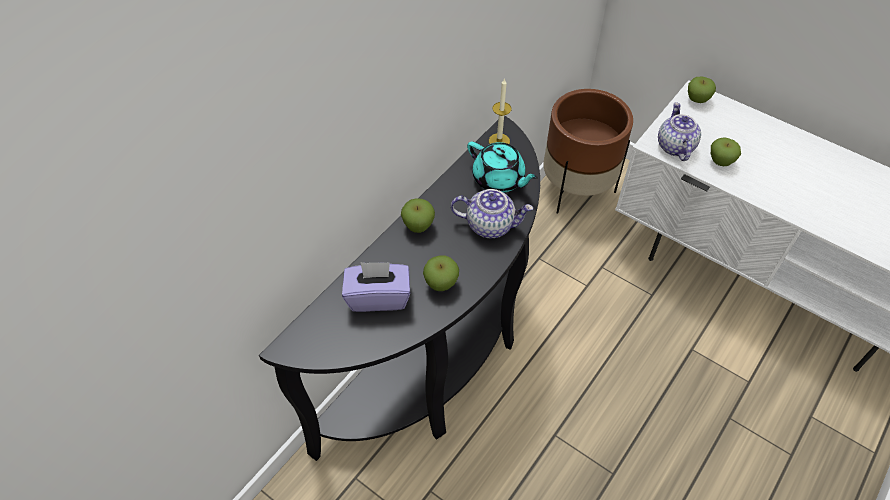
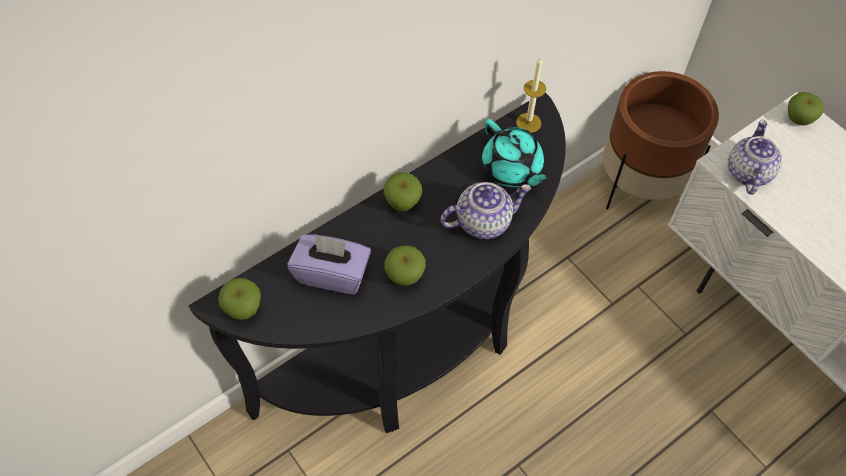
camera: 15 degrees right, 5 degrees up
(490, 225) = (483, 221): teapot -> teapot turned 45 degrees counterclockwise
(720, 161) = (797, 204): apple -> apple (243, 309)

